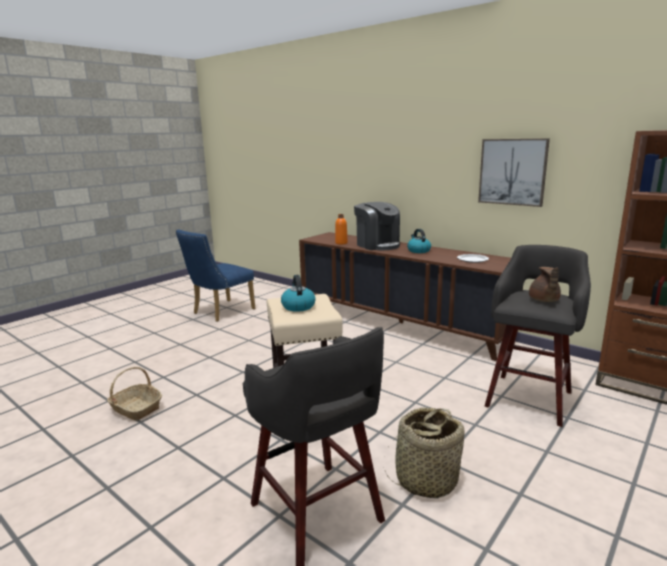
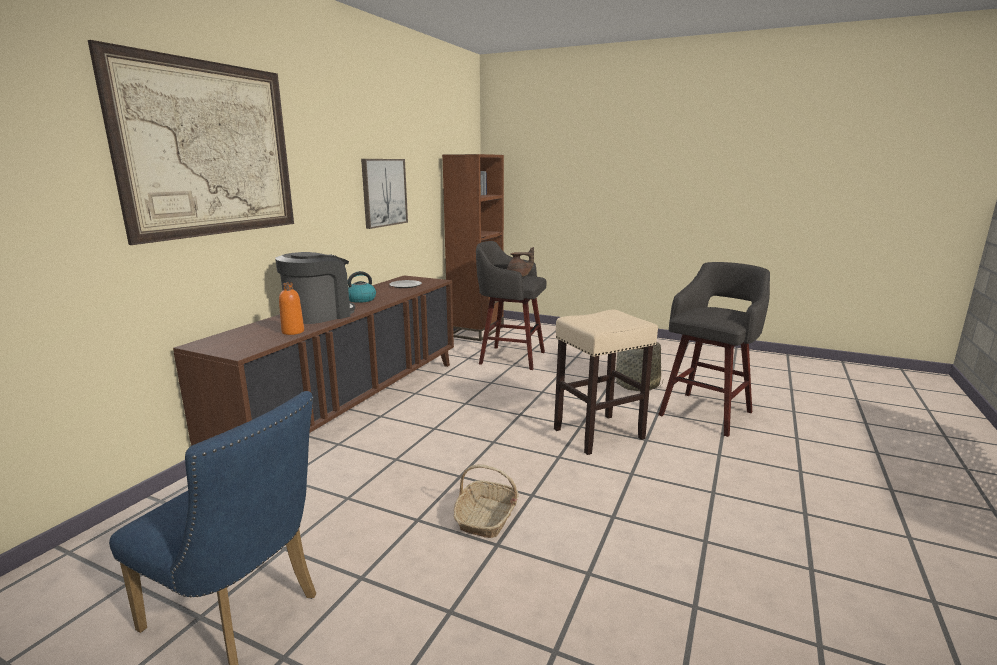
camera: 105 degrees left, 0 degrees up
(135, 408) = (686, 561): basket -> basket (486, 518)
(298, 306) = (607, 321): kettle -> none
(360, 136) = (209, 150): none -> picture

